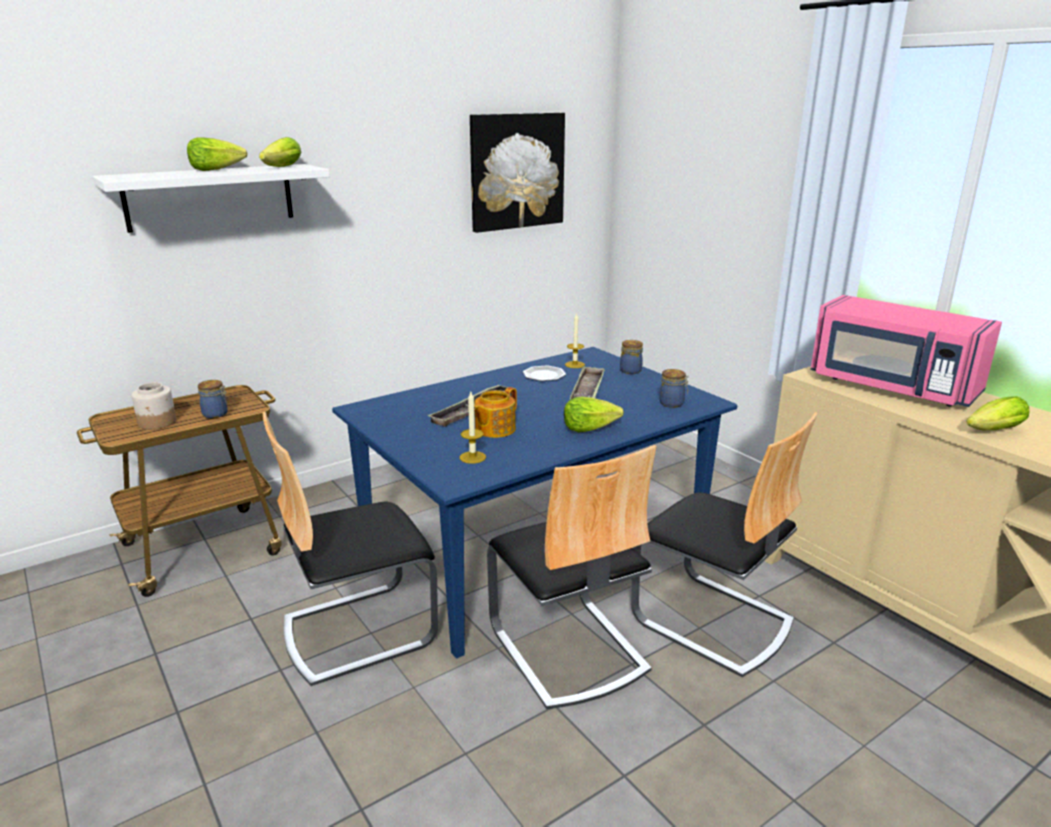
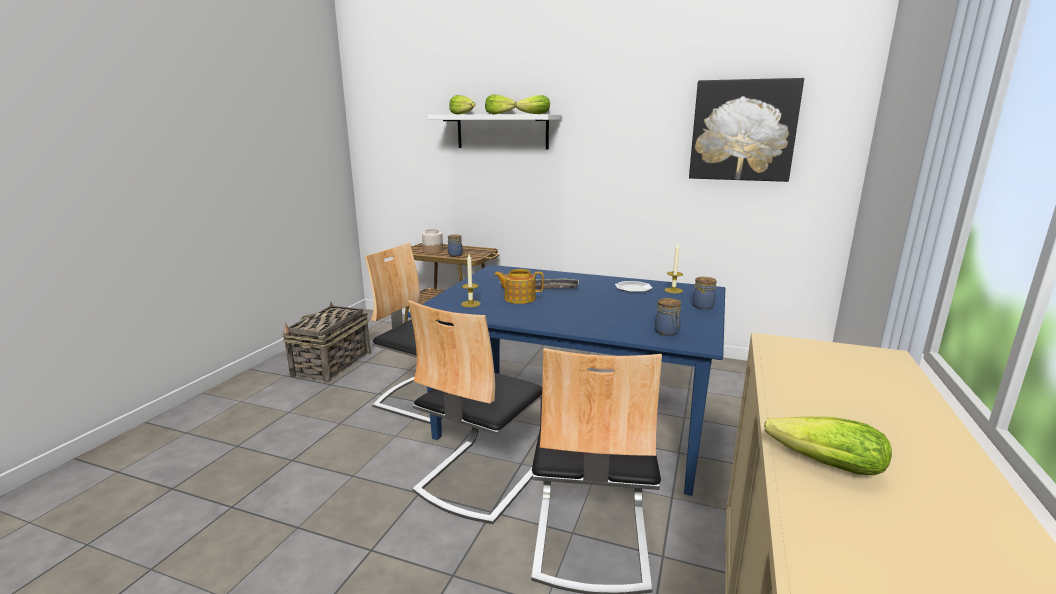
camera: 55 degrees right, 5 degrees down
(104, 693) = (331, 364): none -> basket
(587, 391) = (633, 304): tray -> none
(589, 428) = (567, 319): lettuce -> lettuce (463, 114)
(891, 387) = (842, 384): pink microwave -> none

